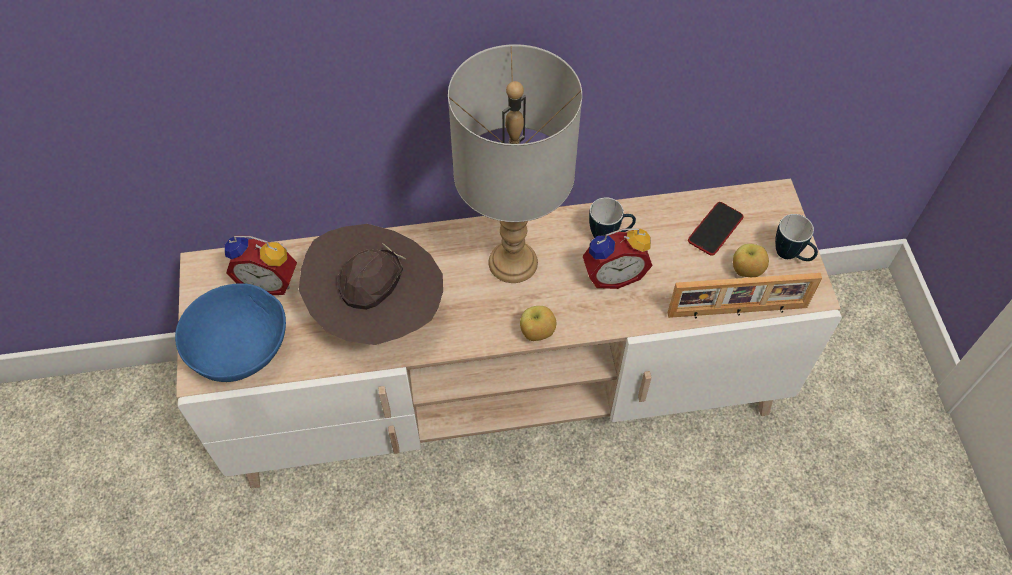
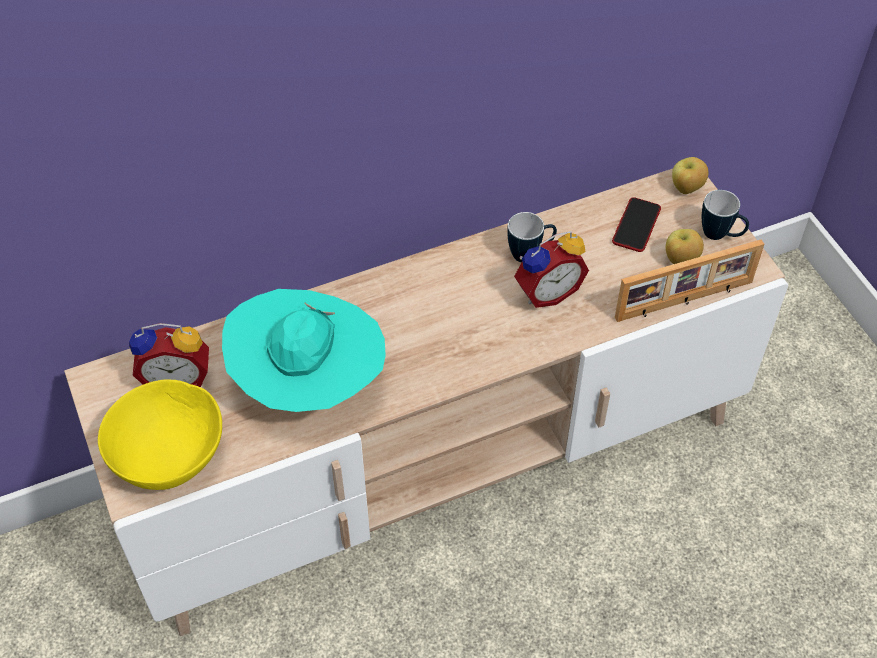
camera: 15 degrees left, 5 degrees down
(240, 350) = (168, 456): blue bowl -> yellow bowl
(377, 312) = (308, 383): brown hat -> turquoise hat
(512, 261) = (437, 301): grey table lamp -> none
(537, 333) = (487, 367): apple -> apple (686, 188)

